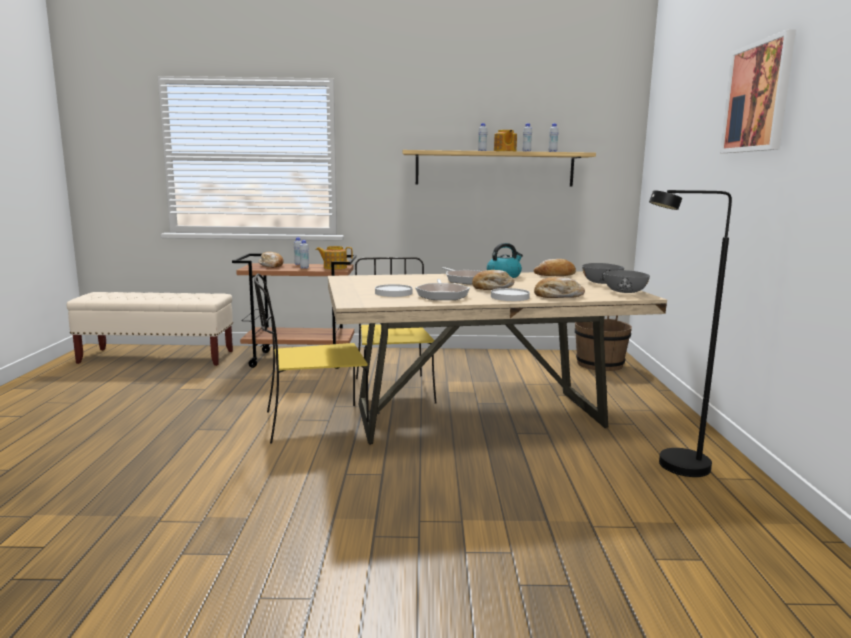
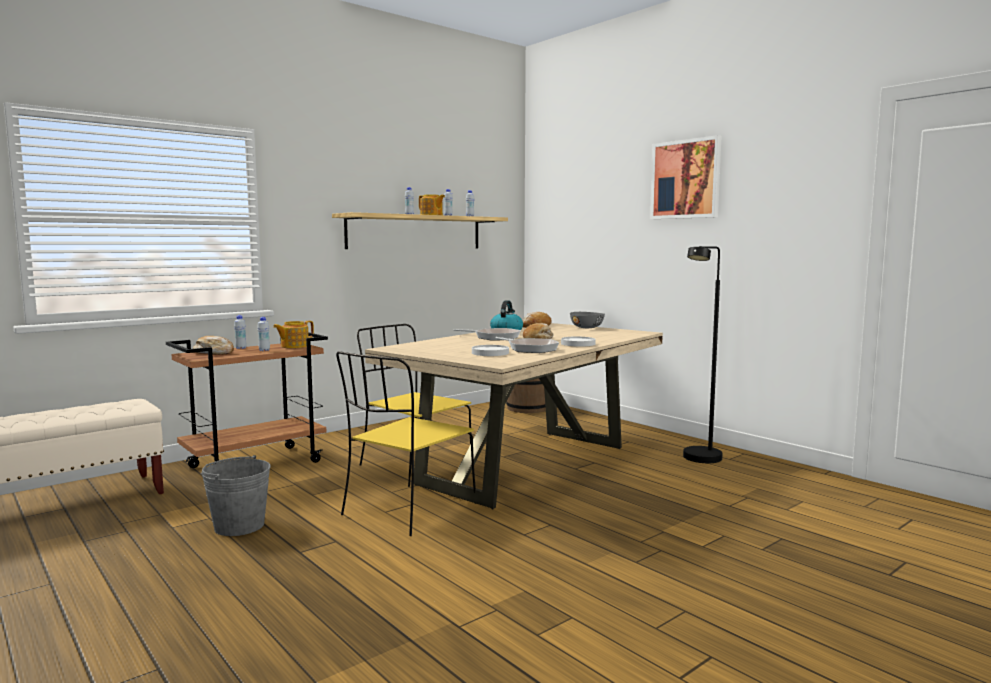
camera: 40 degrees left, 5 degrees down
(206, 400) = (239, 526): none -> grey bucket
(558, 296) = (601, 339): bread -> none
(624, 292) = (624, 331): grey bowl -> none

